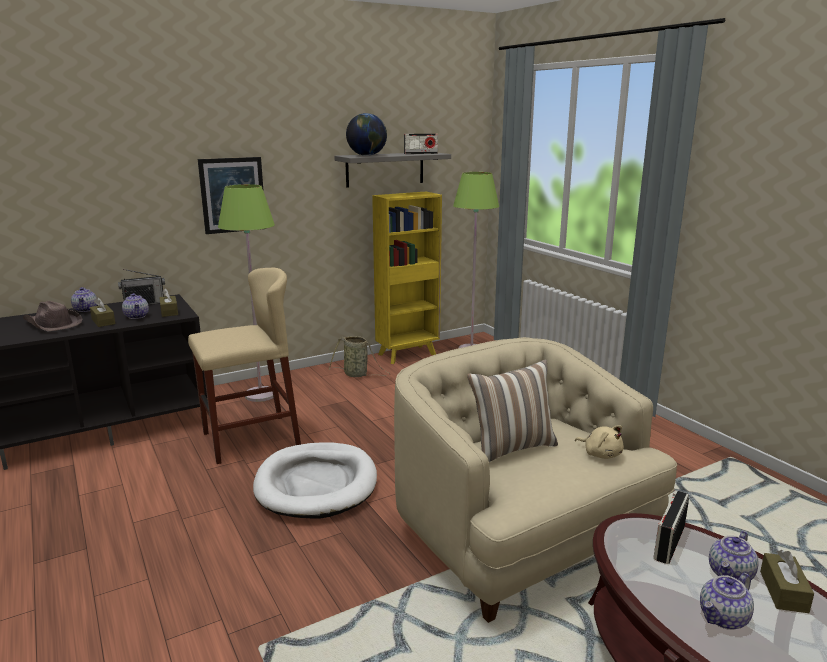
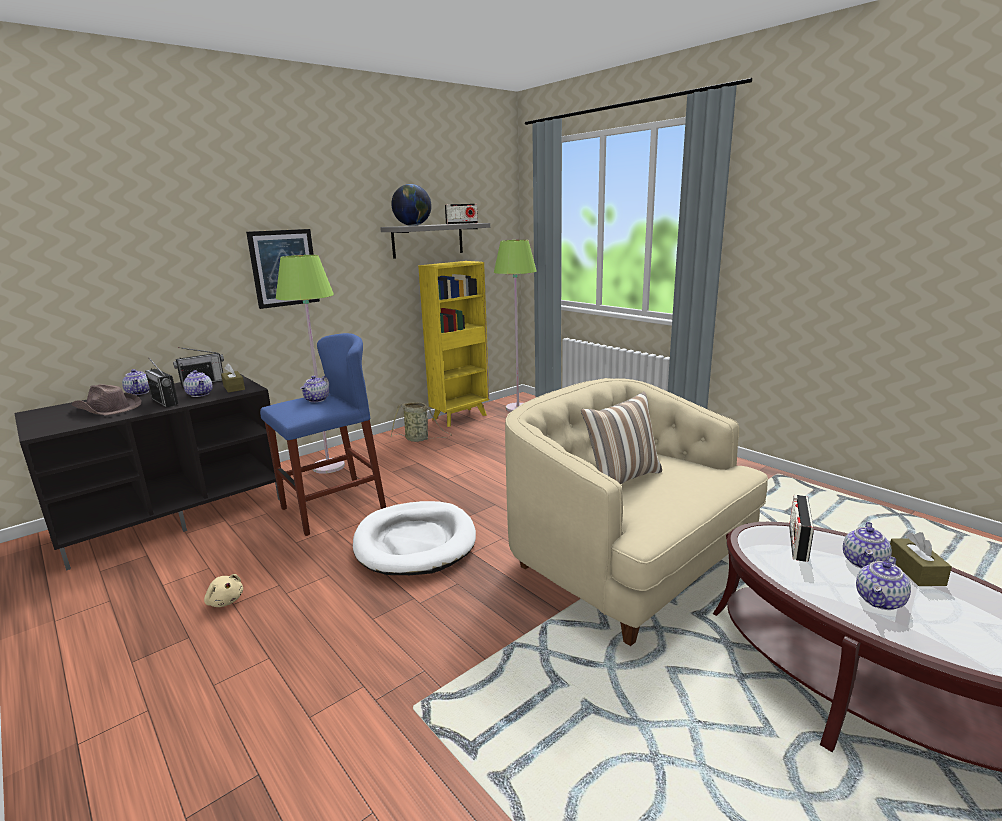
camera: 10 degrees left, 0 degrees up
(103, 321) = (165, 402): brown tissue box -> radio
(241, 331) = (317, 399): none -> teapot
(250, 439) = (333, 508): beige stool -> blue stool
(600, 454) = (703, 475): beige plush toy -> beige plush toy (225, 601)

